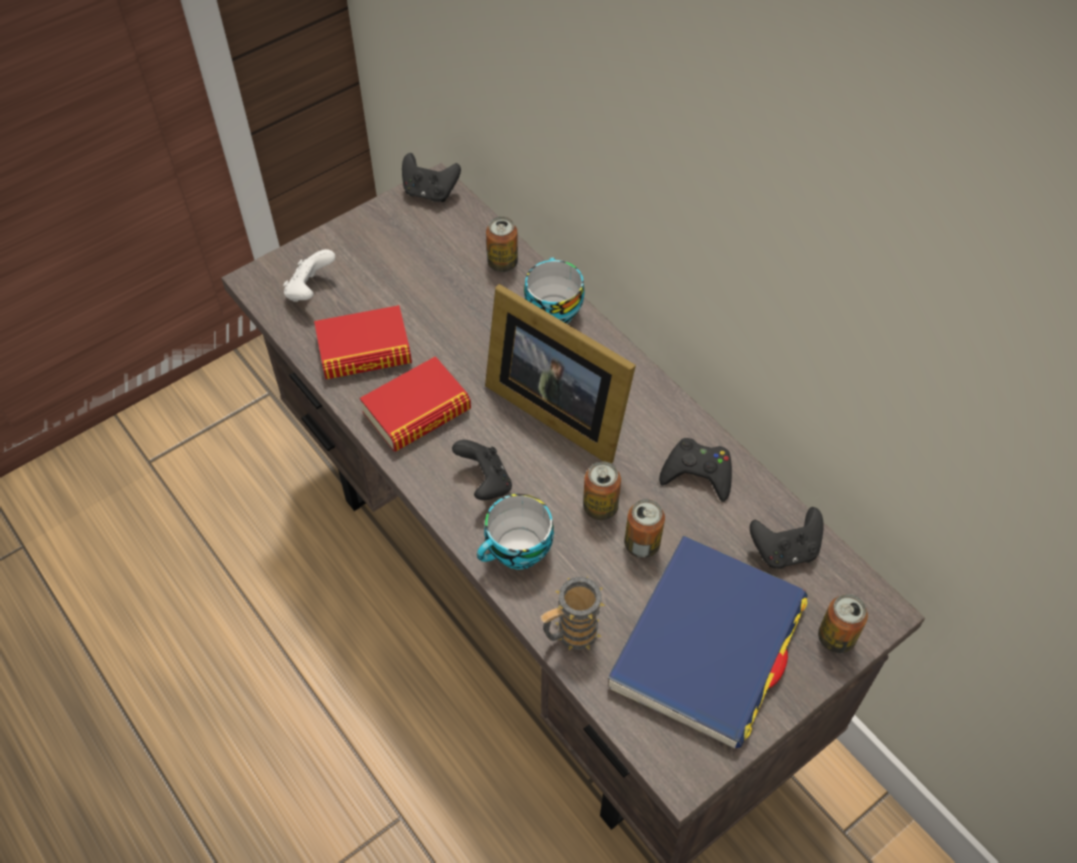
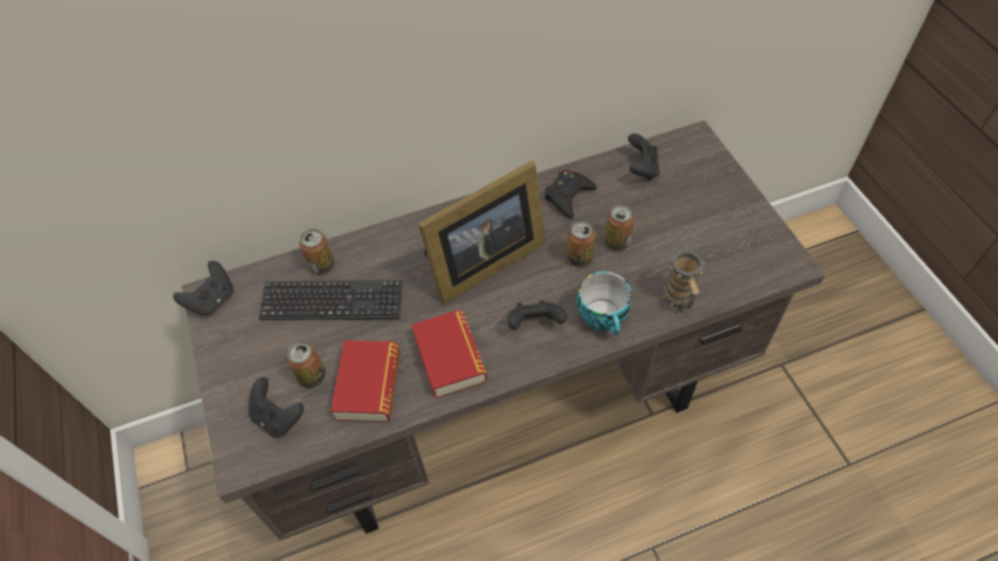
camera: 70 degrees left, 0 degrees up
(310, 290) = (278, 417): white game controller -> black game controller
(457, 287) = (332, 302): none -> keyboard
(551, 309) = (386, 244): cup -> none
(708, 644) = (702, 226): blue book -> none
(836, 637) = (710, 163): can -> can (312, 376)

